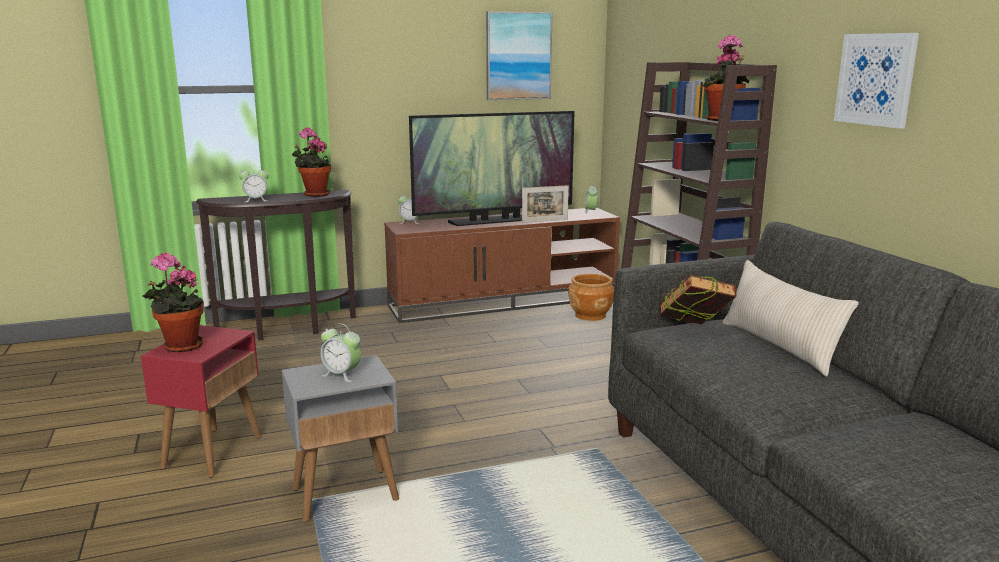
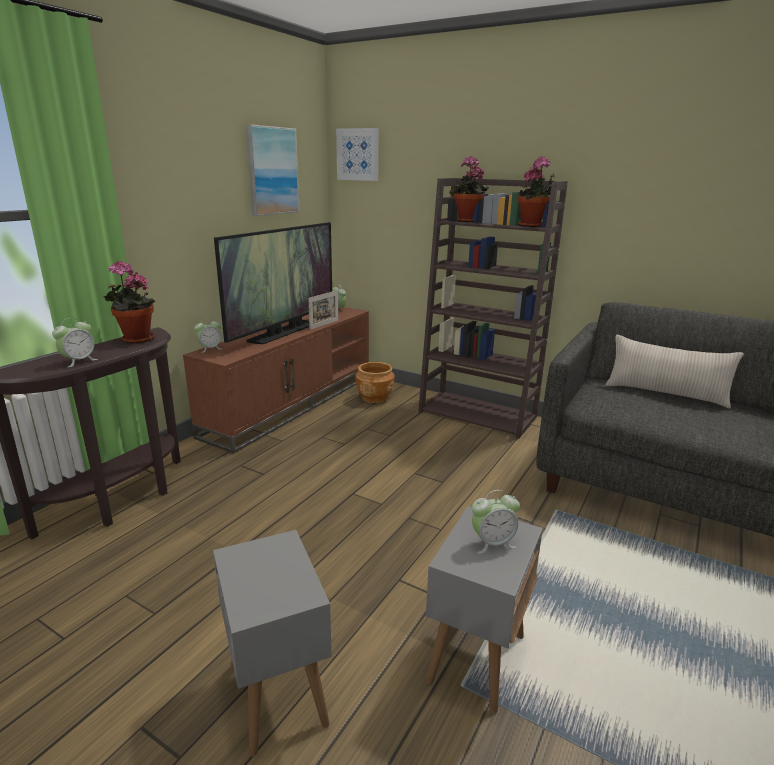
camera: 40 degrees left, 5 degrees up
(179, 347) = (257, 593): potted plant -> potted plant (467, 221)
(213, 451) = (277, 692): red side table -> grey side table
(694, 331) = (609, 397): book -> none
(876, 79) = (674, 192): picture -> picture (358, 154)

